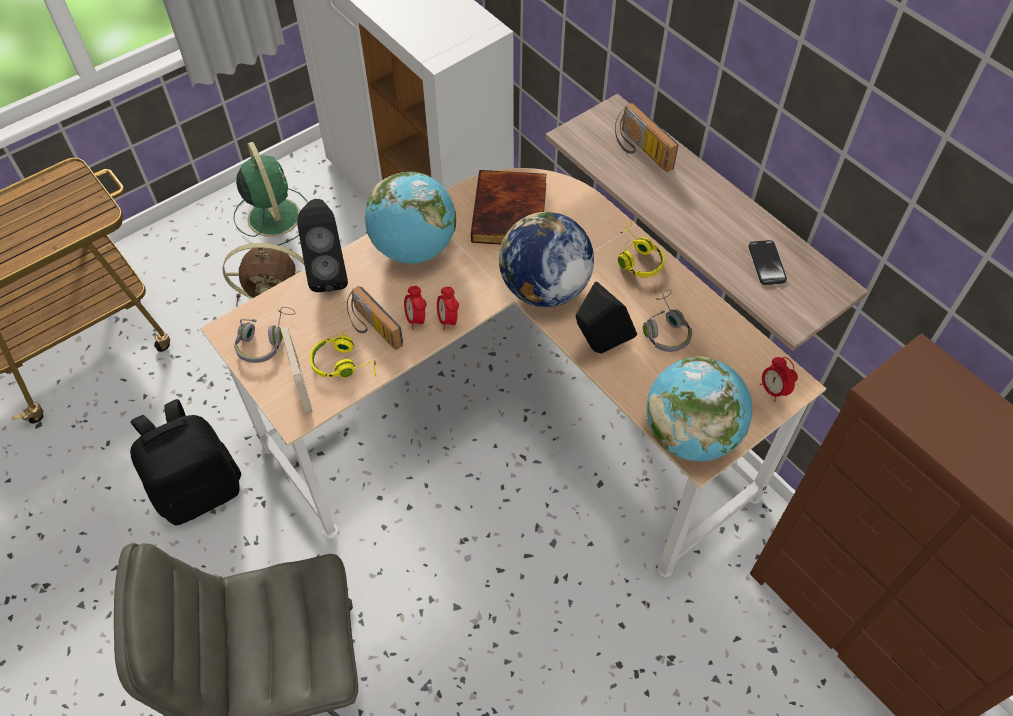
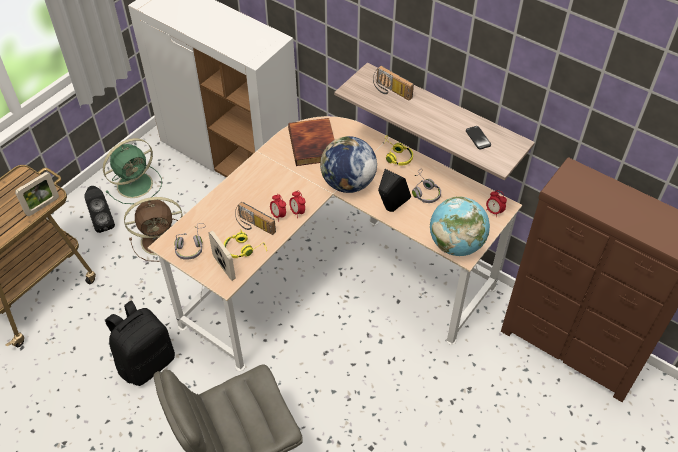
camera: 15 degrees left, 5 degrees down
(80, 228) = (42, 206): none -> picture frame
(273, 215) = (136, 184): green fan -> green fan turned 90 degrees clockwise
(329, 273) = (216, 200): black speaker -> black speaker (103, 222)
(414, 248) = (263, 176): globe -> none

